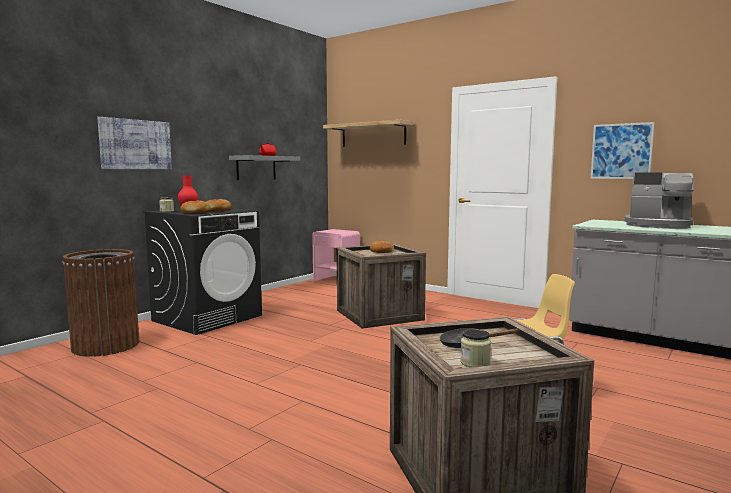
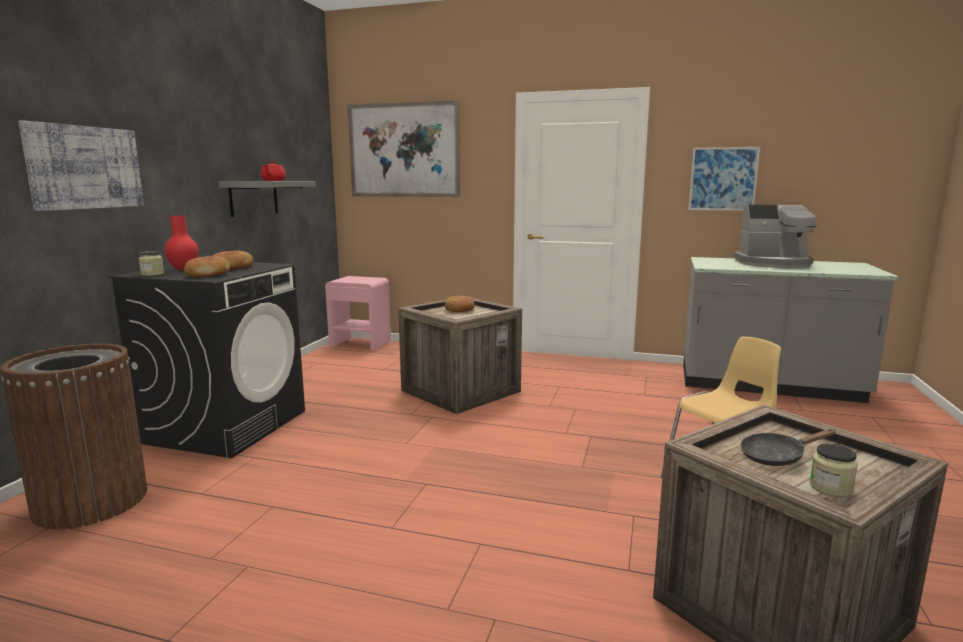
camera: 20 degrees left, 5 degrees up
(373, 135) = (403, 150): shelf -> picture

